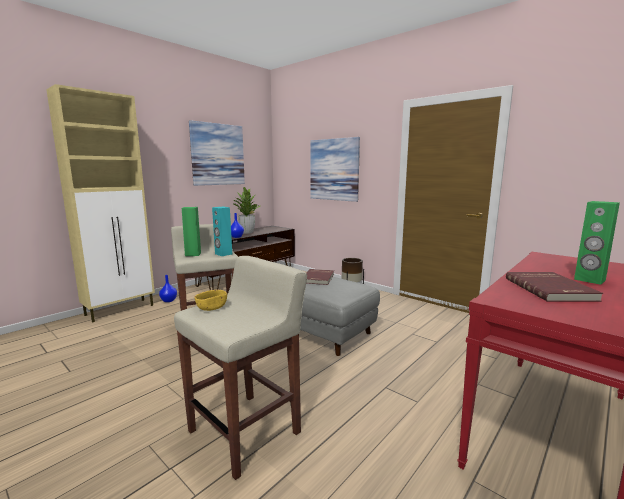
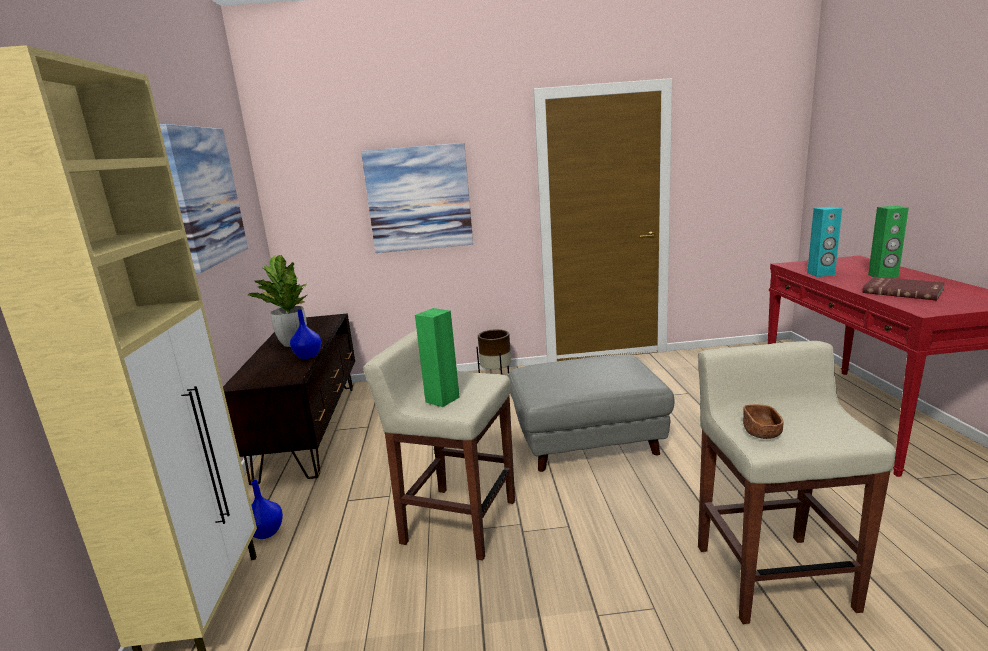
camera: 45 degrees left, 5 degrees up
(212, 307) = (761, 432): yellow bowl -> brown bowl
(223, 254) = (479, 379): turquoise speaker -> turquoise speaker (821, 274)
(318, 278) = (566, 368): red book -> none

